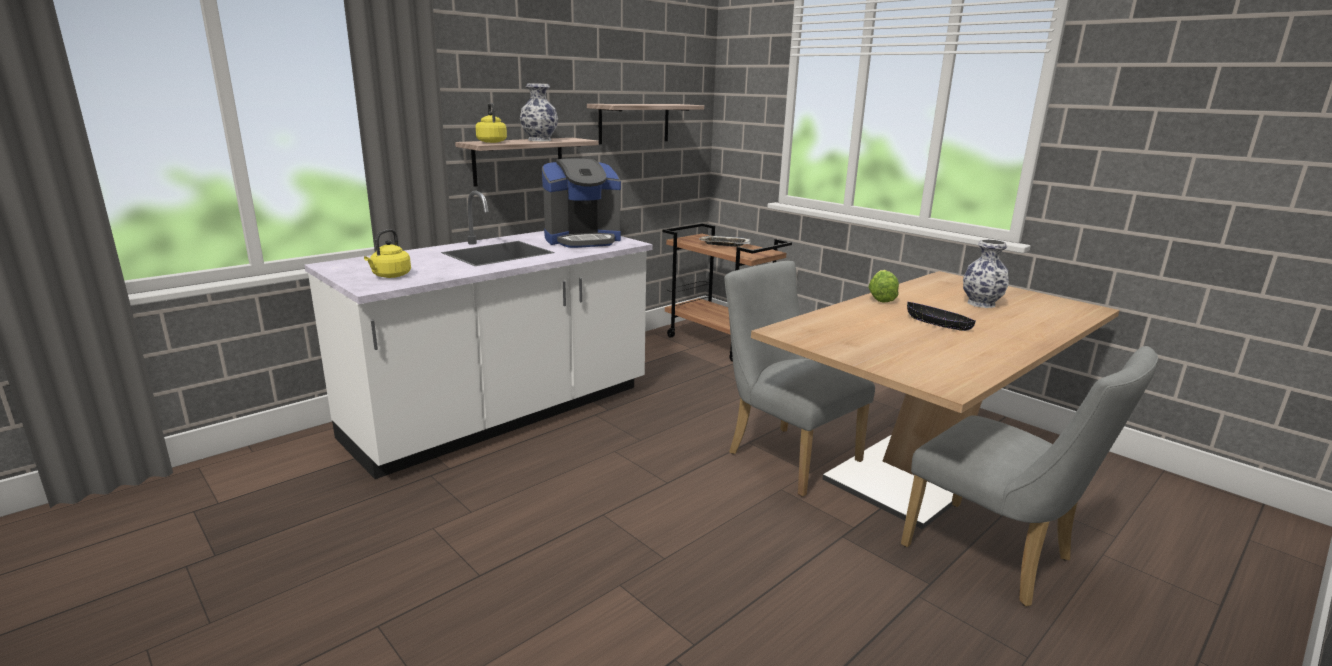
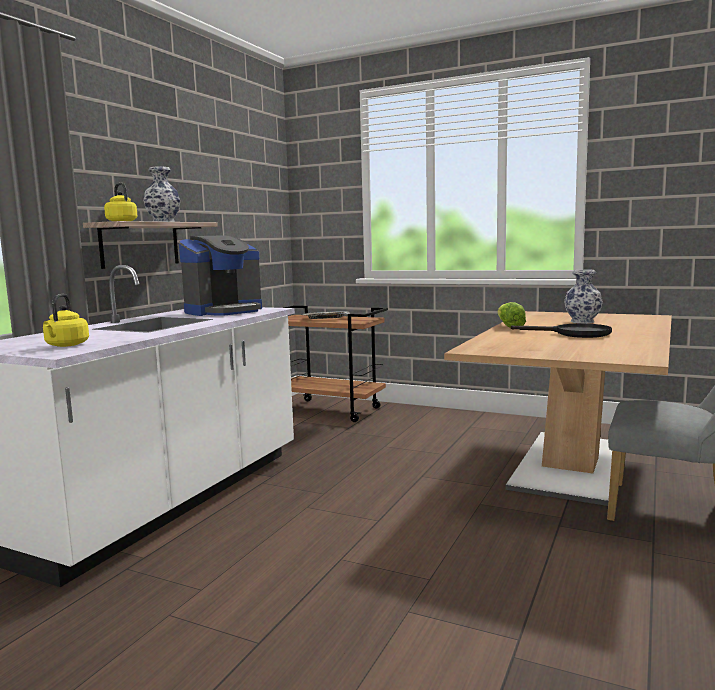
camera: 20 degrees left, 10 degrees down
(634, 123) = (232, 213): shelf -> none
(785, 455) = (460, 479): grey chair -> none
(938, 324) = (574, 334): black bowl -> black frying pan

